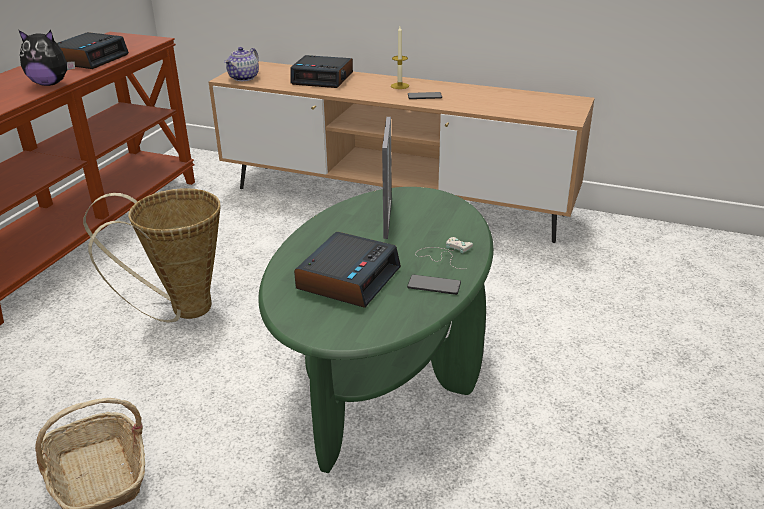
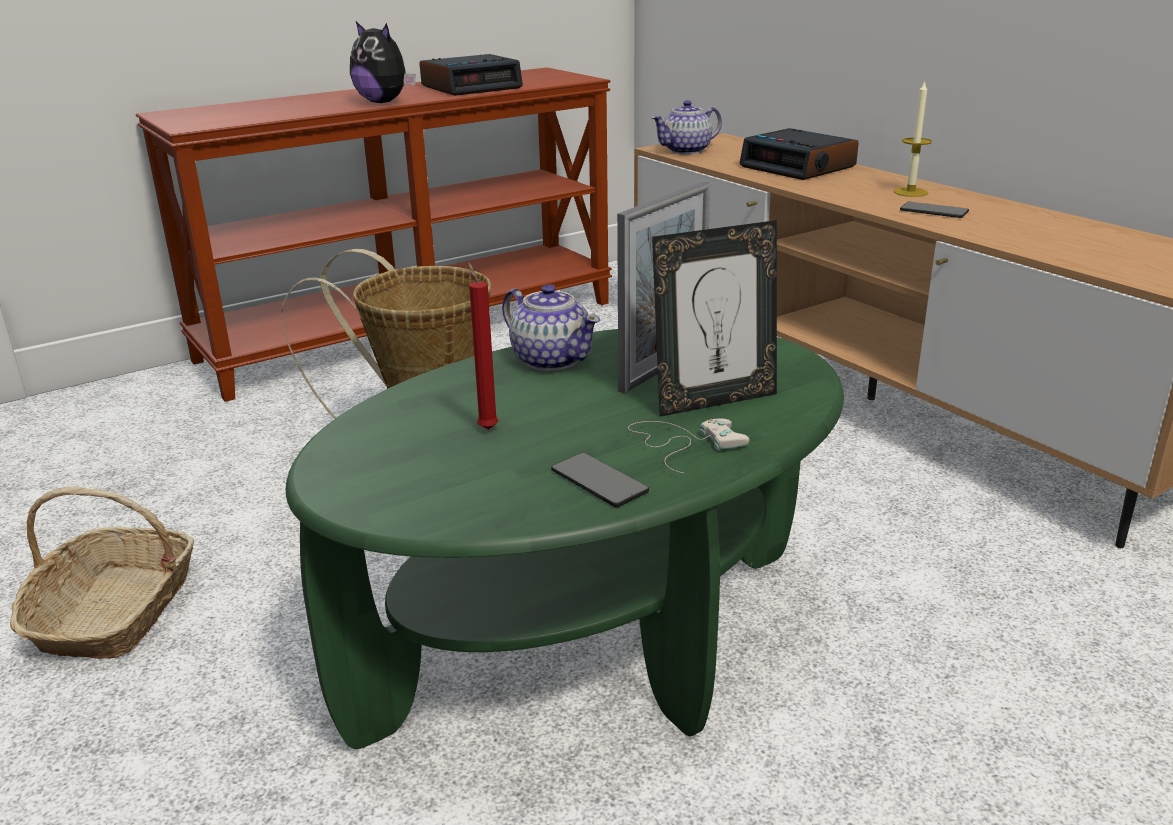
camera: 35 degrees right, 5 degrees down
(327, 231) = (551, 359): none -> teapot
(348, 278) = (486, 428): alarm clock -> red candle
(431, 229) = (714, 400): none -> picture frame

